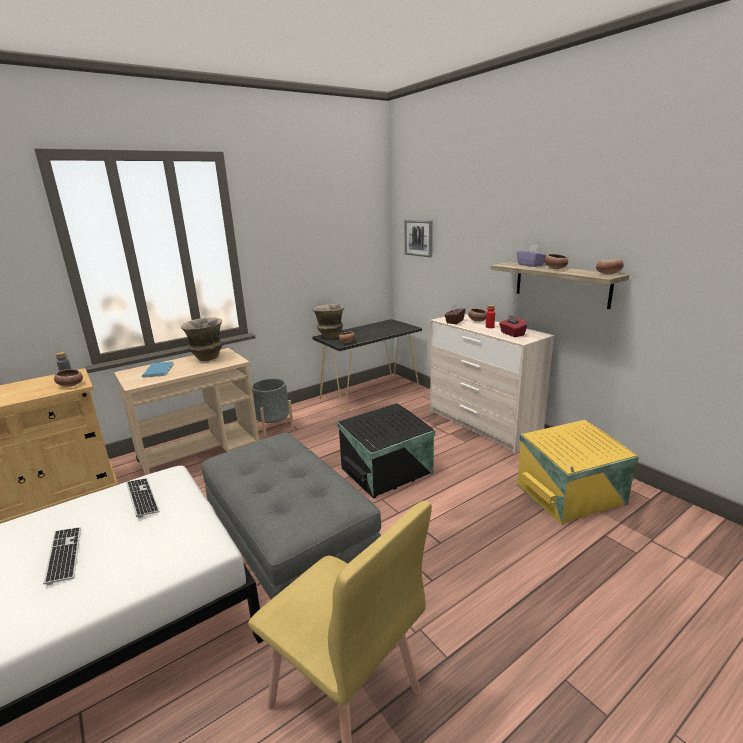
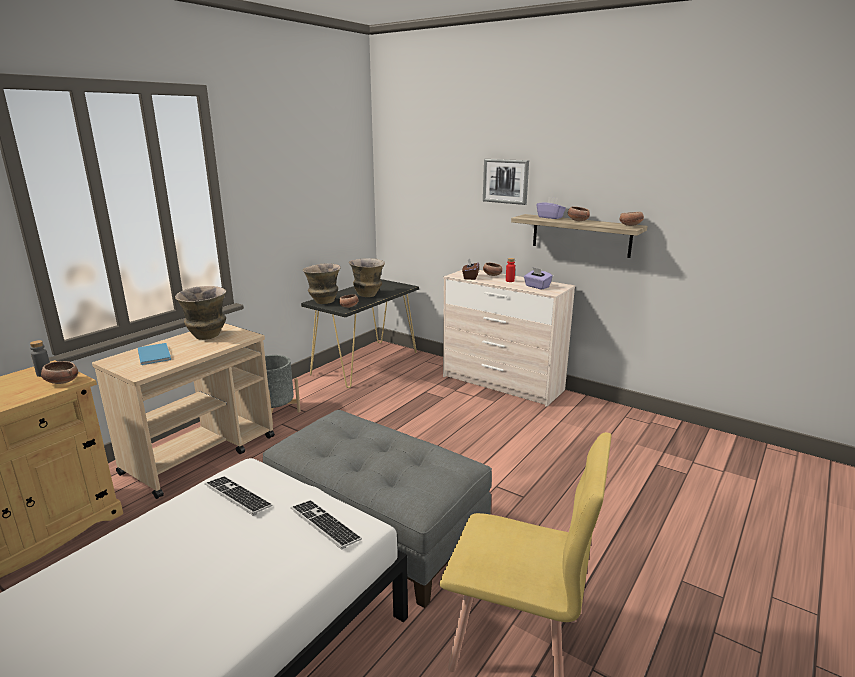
camera: 20 degrees left, 0 degrees up
(64, 555) = (197, 567): keyboard -> keyboard (325, 525)
(371, 333) = (368, 295): none -> vase
(388, 471) = (434, 440): black storage box -> none
(419, 238) = (412, 188): picture -> picture (505, 181)
(512, 334) = (537, 286): red tissue box -> purple tissue box
(572, 495) = (614, 435): yellow storage box -> none

